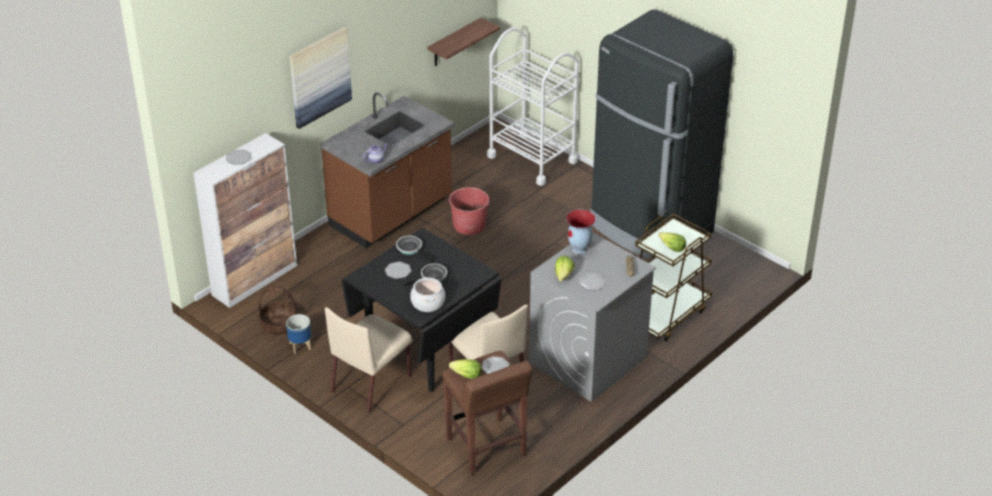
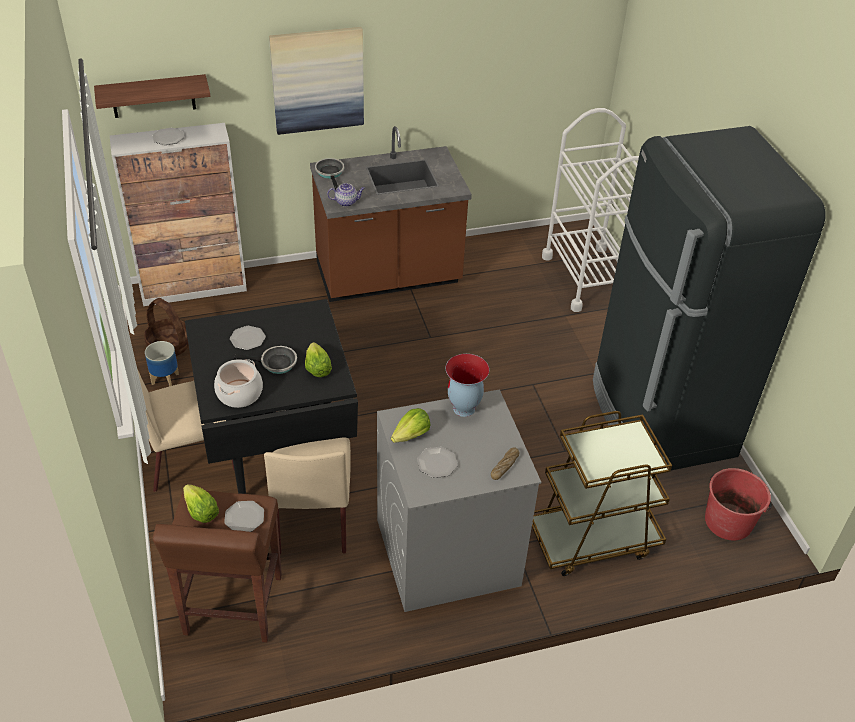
camera: 30 degrees right, 5 degrees up
(411, 249) = (288, 319): frying pan -> frying pan (330, 173)
(454, 43) = (537, 107): shelf -> shelf (153, 96)
(469, 225) = (457, 323): red bucket -> red bucket (728, 521)
(671, 248) = (604, 461): lettuce -> lettuce (317, 368)

